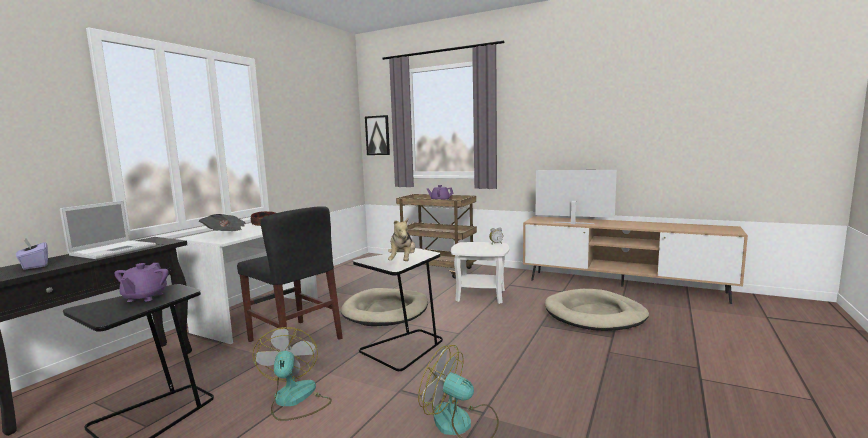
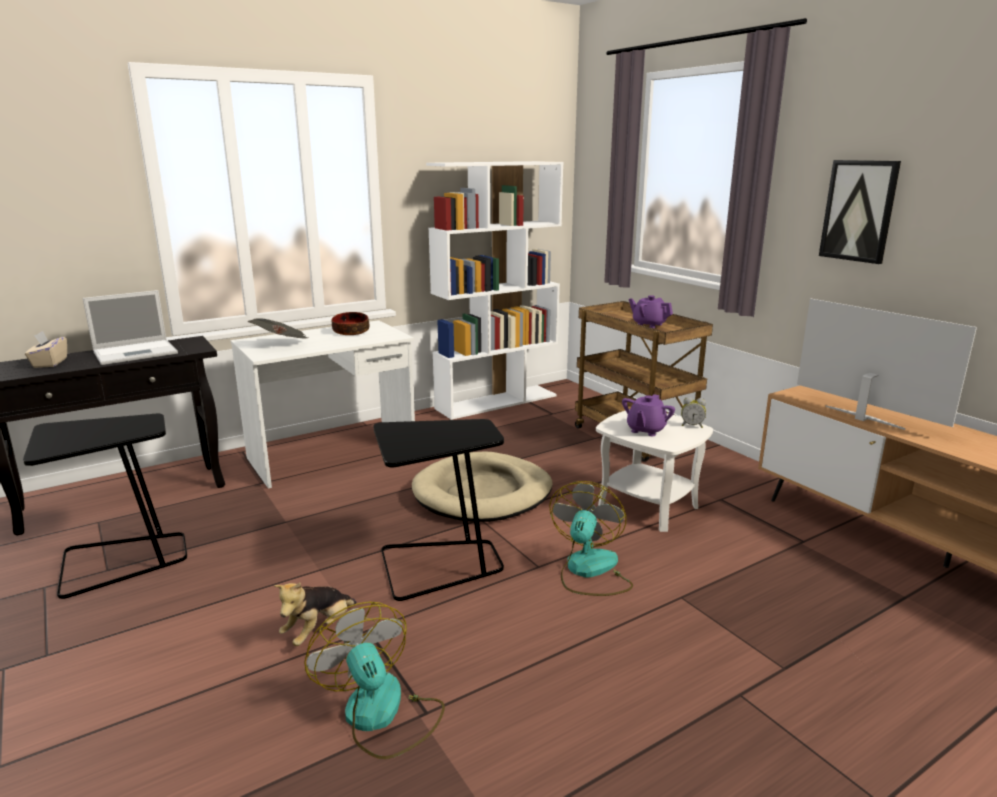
camera: 30 degrees right, 10 degrees up
(35, 265) = (49, 363): purple tissue box -> beige tissue box
(145, 297) = (108, 427): purple teapot -> purple teapot (645, 430)
(294, 339) = (334, 505): black chair -> none
(294, 400) = (250, 595): fan -> fan (589, 571)
(339, 269) = (497, 402): none -> white bookcase
(377, 135) = (594, 190): picture -> picture (859, 211)
(403, 261) = (427, 444): plush toy -> plush toy (318, 630)
(595, 314) = (807, 610): beige dog bed -> none

